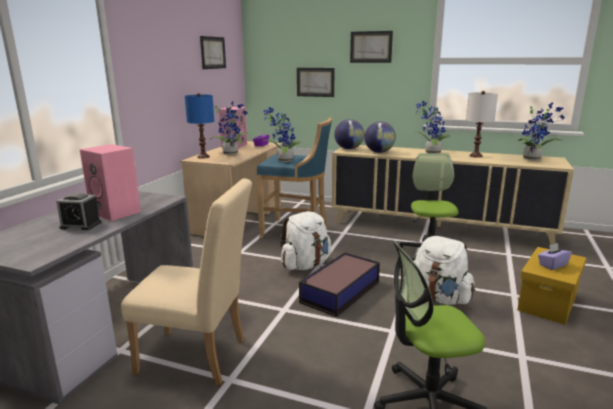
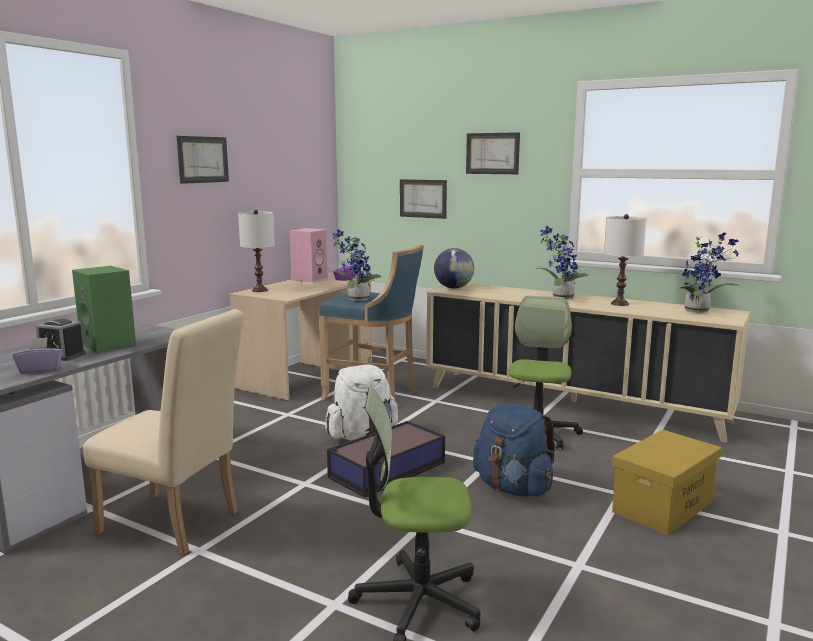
camera: 10 degrees right, 5 degrees down
(117, 212) = (110, 345): pink speaker -> green speaker
(203, 157) = (259, 290): blue table lamp -> white table lamp
(213, 52) = (287, 159): picture -> picture (203, 159)
(231, 153) = (298, 287): potted plant -> none
(379, 152) = (490, 293): globe -> none
(439, 298) = (513, 488): white backpack -> blue backpack
(552, 265) = (662, 452): purple tissue box -> purple tissue box (40, 370)

